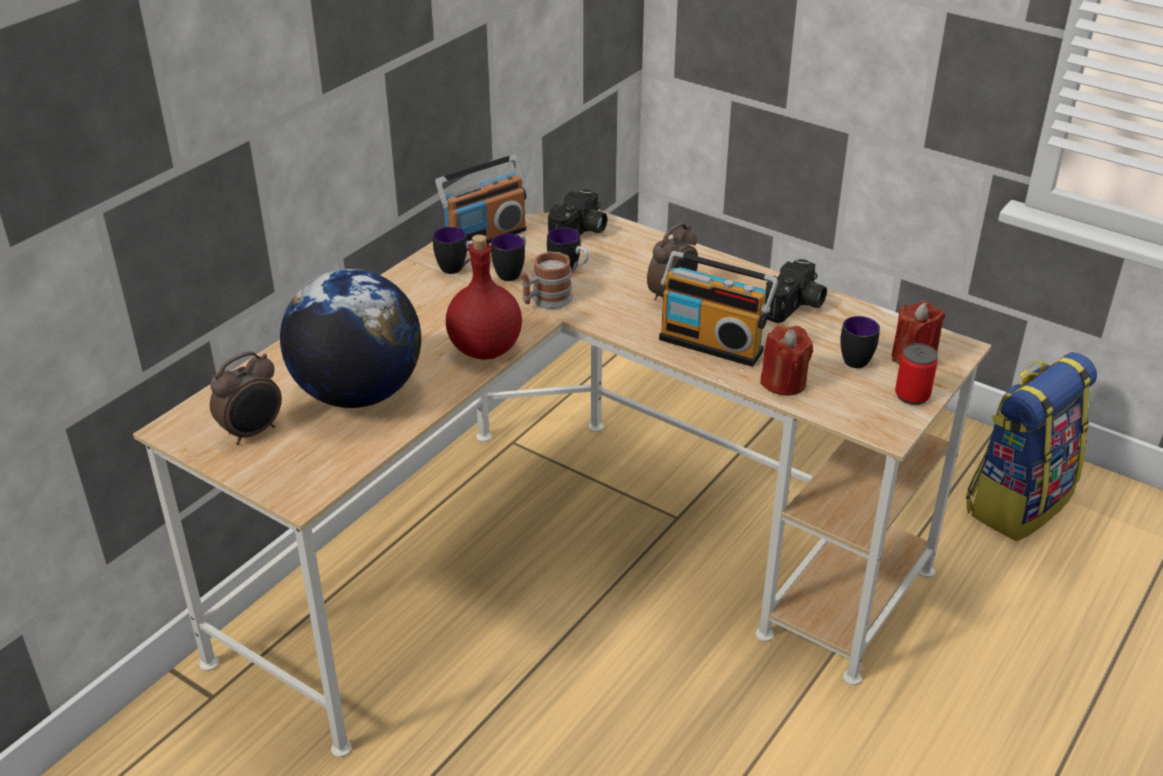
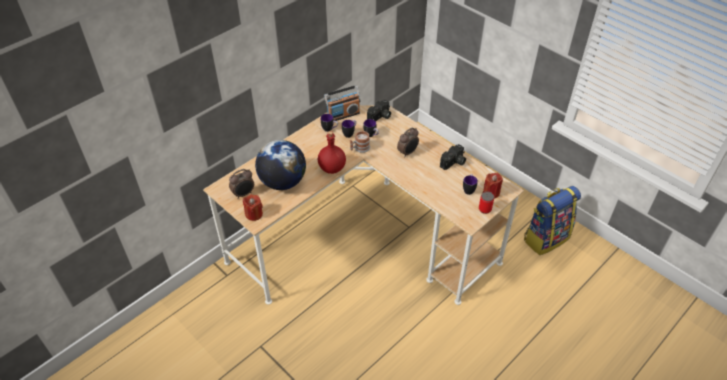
camera: 10 degrees right, 10 degrees up
(713, 343) = (417, 176): radio -> none
(783, 382) = (438, 197): red candle -> red candle (254, 214)

